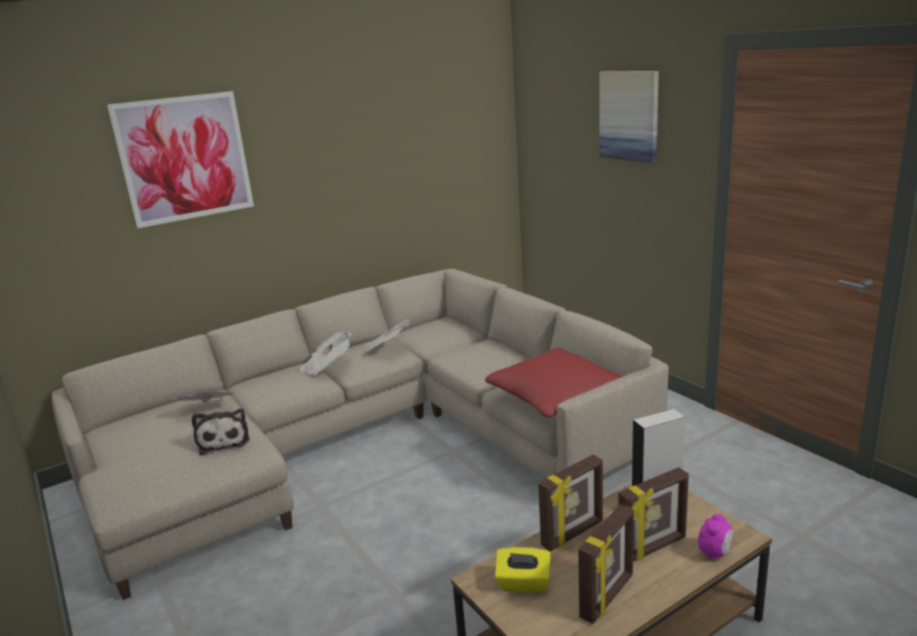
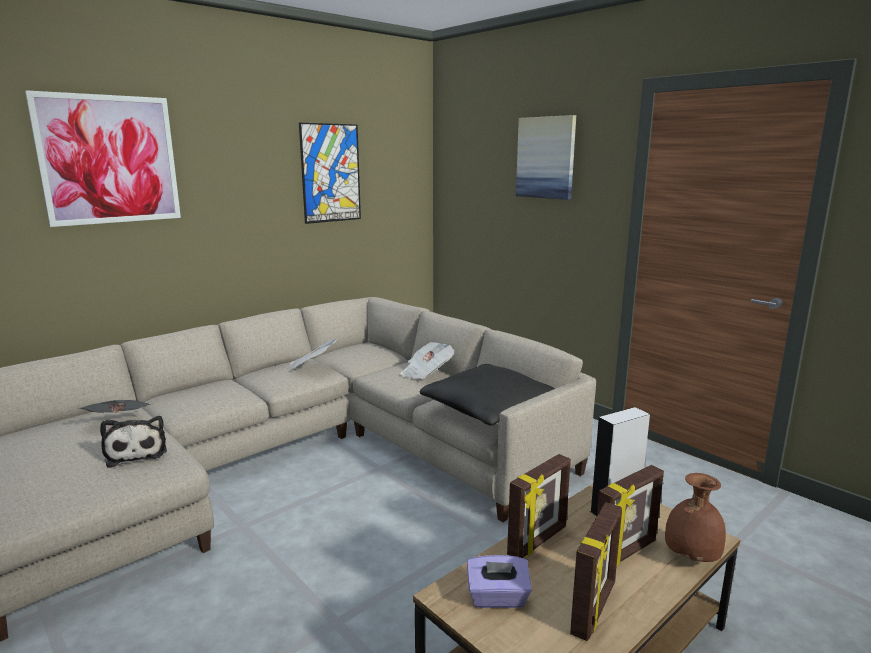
camera: 10 degrees left, 5 degrees down
(327, 366) = (251, 382): newspaper -> newspaper (426, 373)
(402, 142) = (331, 173): none -> picture
(523, 584) = (497, 598): yellow tissue box -> purple tissue box
(554, 397) = (488, 410): red pillow -> black pillow
(715, 553) = (690, 556): alarm clock -> brown vase

